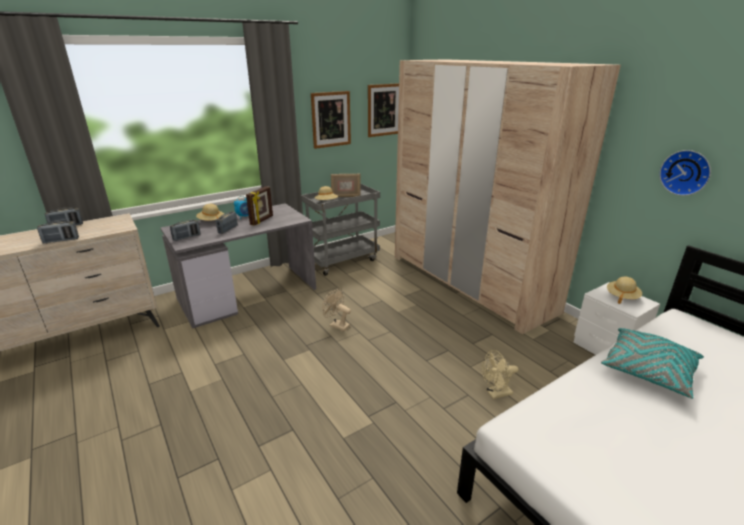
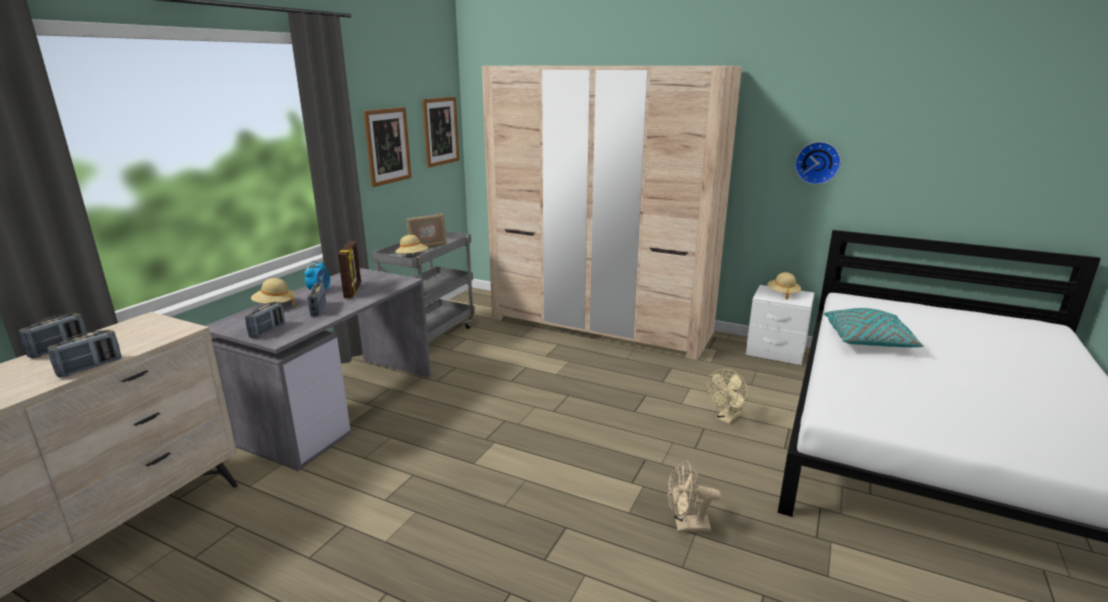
camera: 30 degrees left, 5 degrees down
(336, 325) = (500, 407): beige fan -> beige fan (686, 526)

